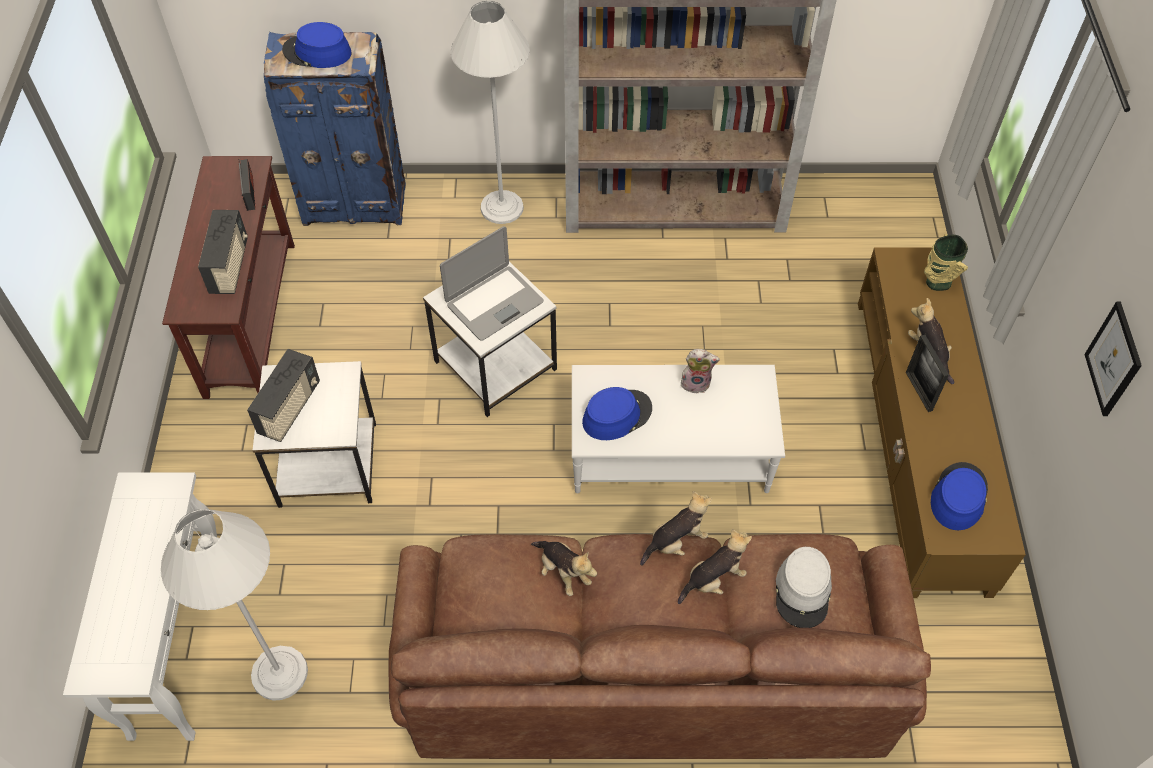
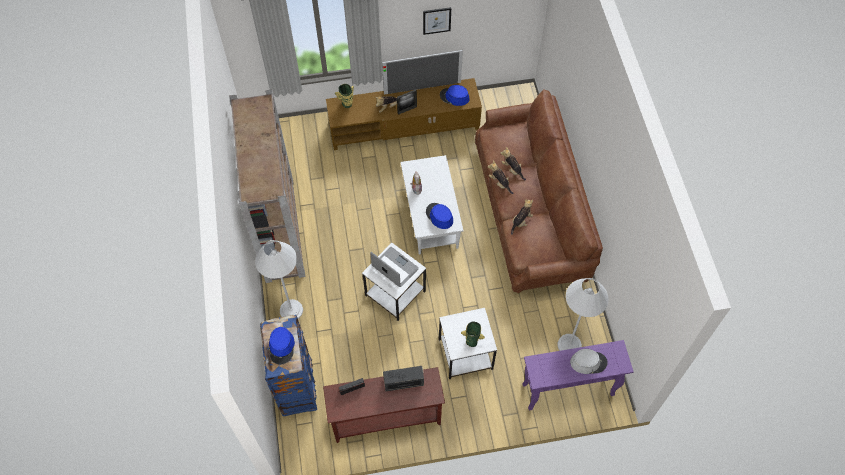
camera: 100 degrees left, 5 degrees up
(180, 642) = (567, 390): white console table -> purple console table
(290, 409) = (472, 340): radio -> vase
(803, 591) = (510, 141): grey hat -> grey hat (588, 362)
(987, 432) = (422, 88): none -> television

